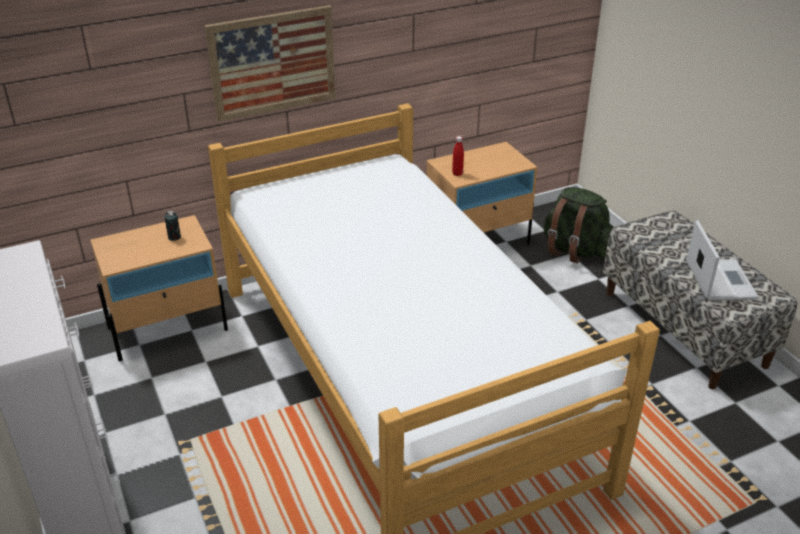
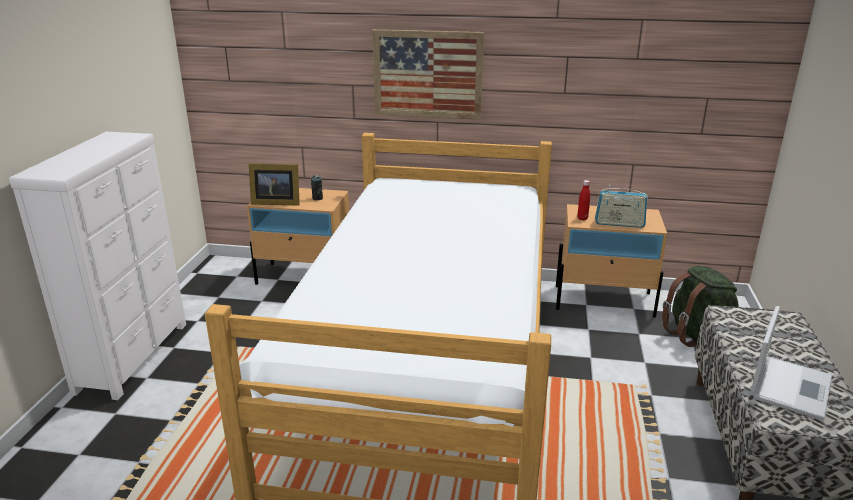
camera: 35 degrees right, 10 degrees down
(131, 259) = (275, 202): none -> picture frame
(492, 169) = (619, 224): none -> radio

